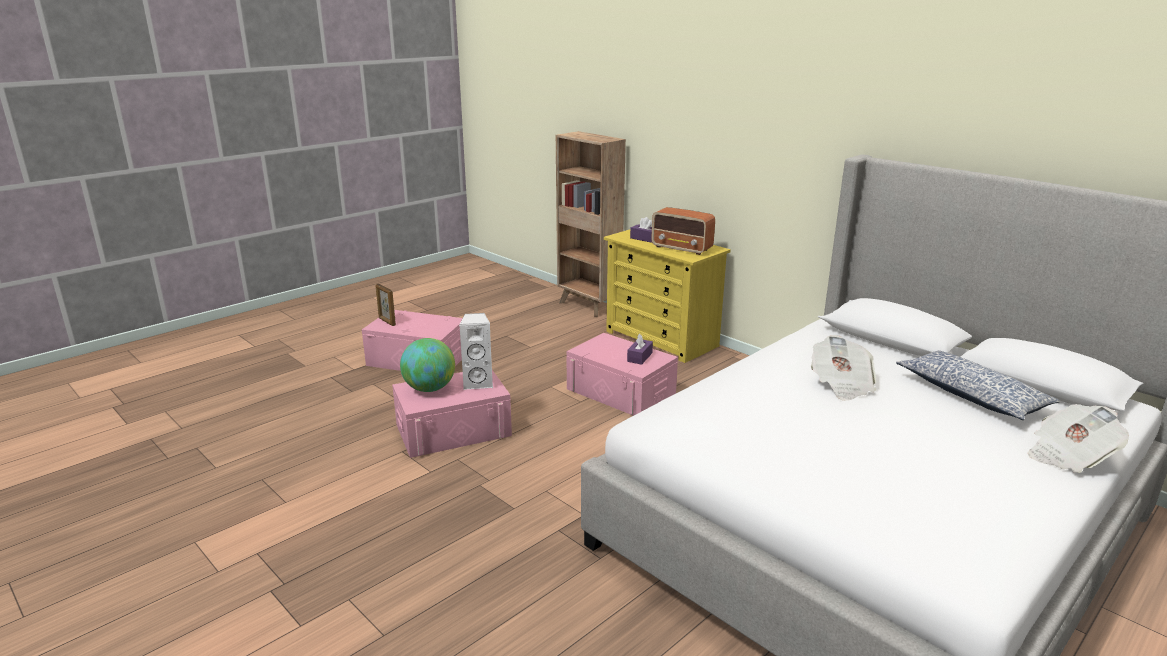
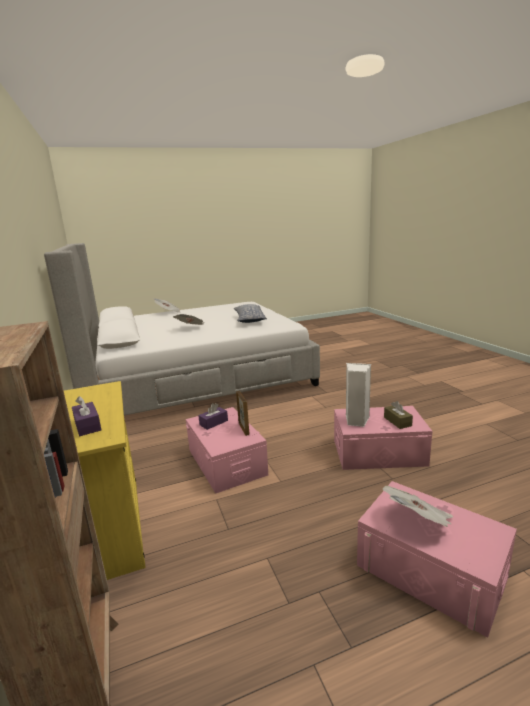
camera: 155 degrees left, 5 degrees down
(387, 322) = (483, 539): picture frame -> picture frame (244, 429)
(425, 323) = (418, 521): none -> newspaper
(429, 388) = (397, 421): globe -> brown tissue box
(682, 248) = (87, 400): radio -> none
(971, 395) = (151, 323): pillow -> pillow (249, 319)

